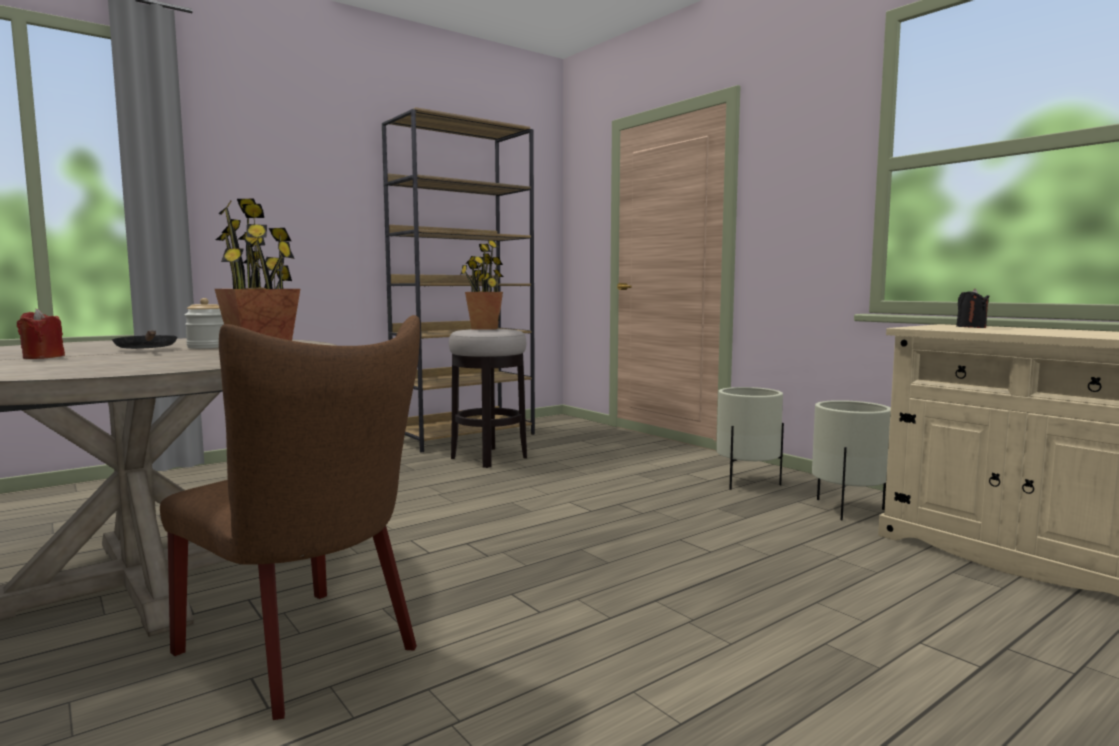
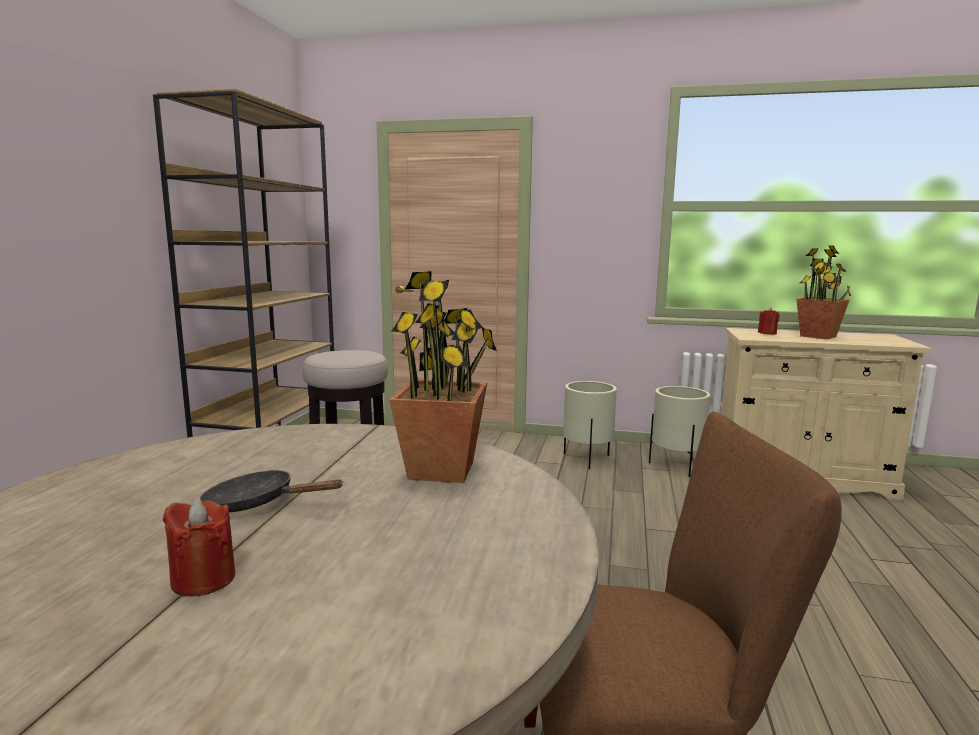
camera: 40 degrees left, 5 degrees up
(207, 347) = (306, 473): jar -> none
(485, 328) = (341, 354): potted plant -> potted plant (818, 336)
(971, 327) = (767, 333): black candle -> red candle

